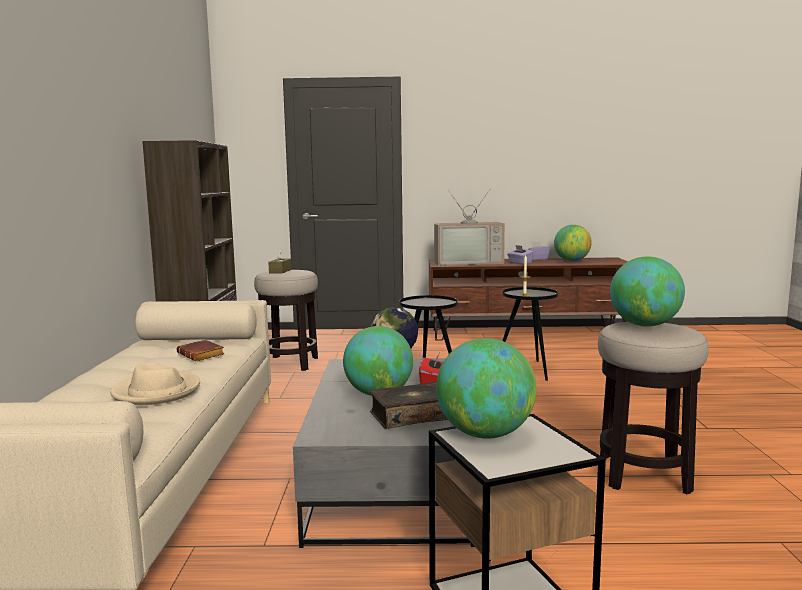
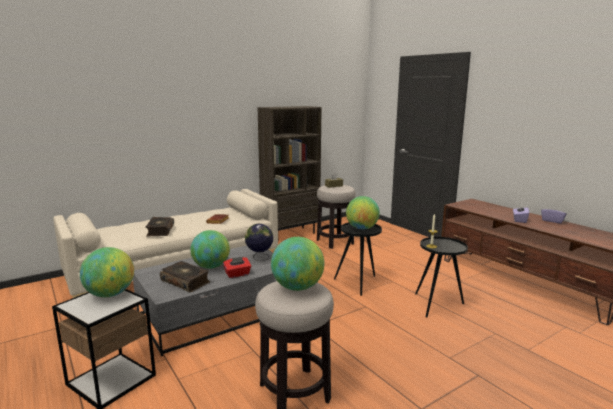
camera: 55 degrees right, 5 degrees up
(156, 392) = (160, 231): beige hat -> book
(468, 262) = (484, 208): television -> none
(572, 261) = (578, 231): globe -> globe (362, 228)

